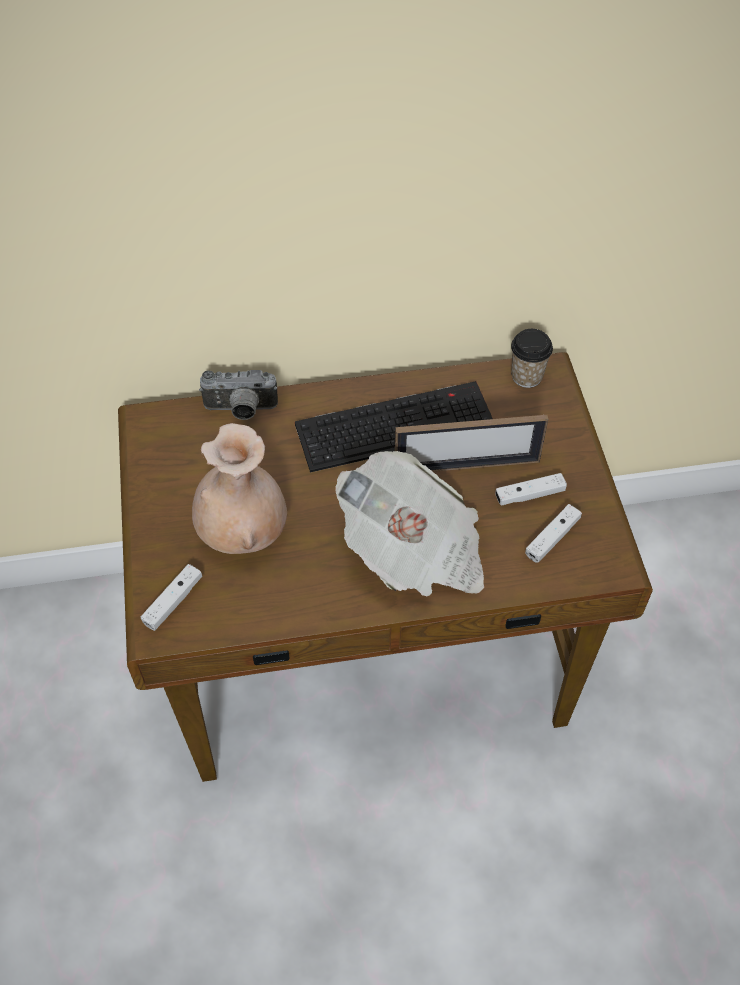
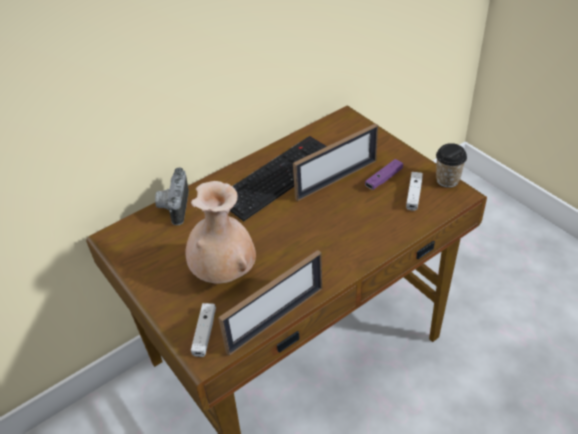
camera: 25 degrees left, 10 degrees down
(240, 411) = (174, 207): camera -> camera turned 120 degrees clockwise
(262, 625) = (275, 319): none -> picture frame
(414, 551) = (340, 235): newspaper -> none
(526, 376) = (335, 124): cup -> cup (447, 180)
(529, 495) = (384, 179): white game controller -> purple game controller

